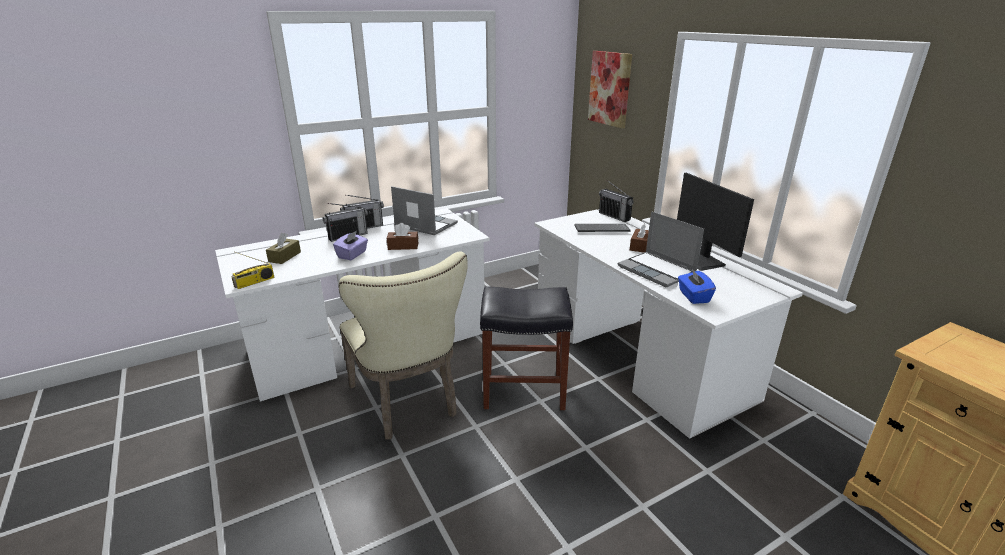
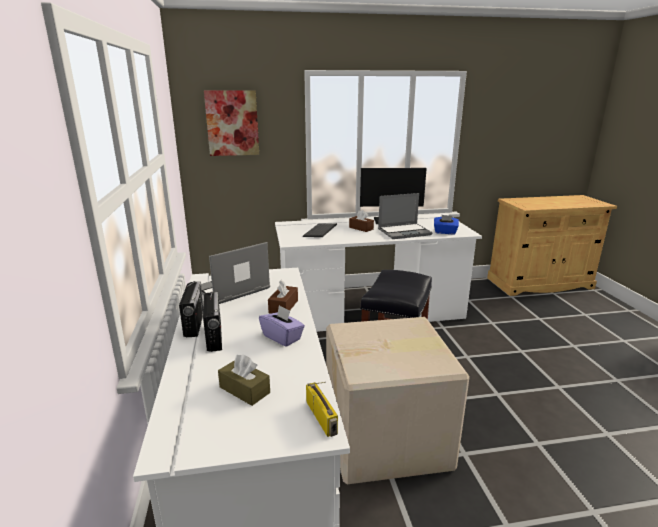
camera: 70 degrees left, 5 degrees down
(408, 403) = (388, 438): beige chair -> cardboard box
(614, 216) = (298, 224): radio -> none

